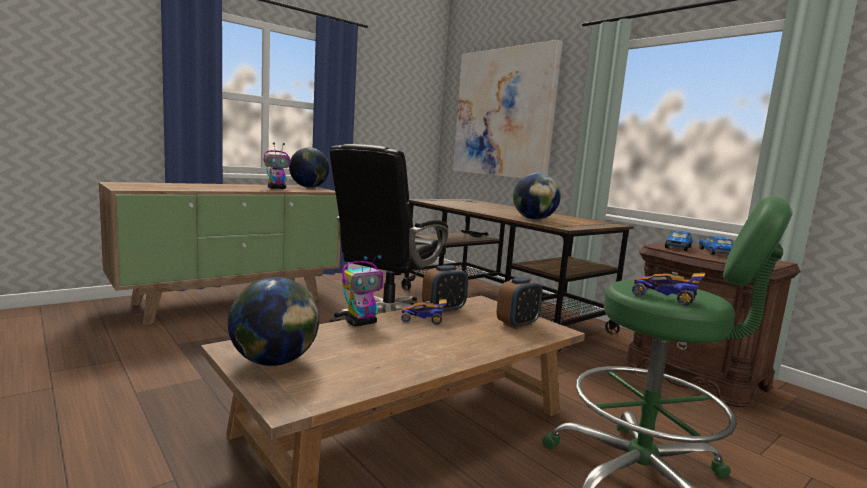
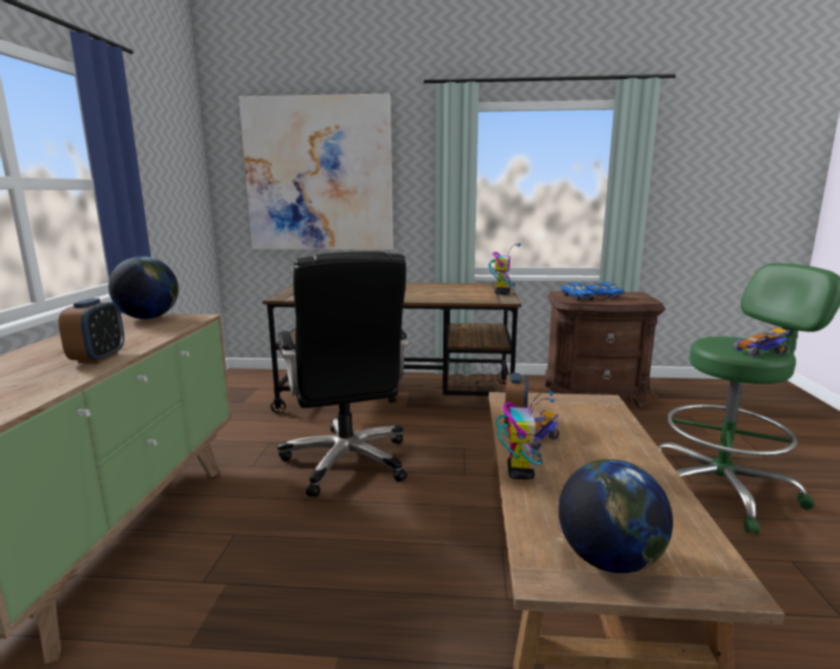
camera: 45 degrees left, 5 degrees up
(277, 188) = (132, 334): toy robot -> toy robot (502, 293)
(517, 324) = (580, 408): alarm clock -> alarm clock (98, 358)
(534, 219) = (453, 297): globe -> none

